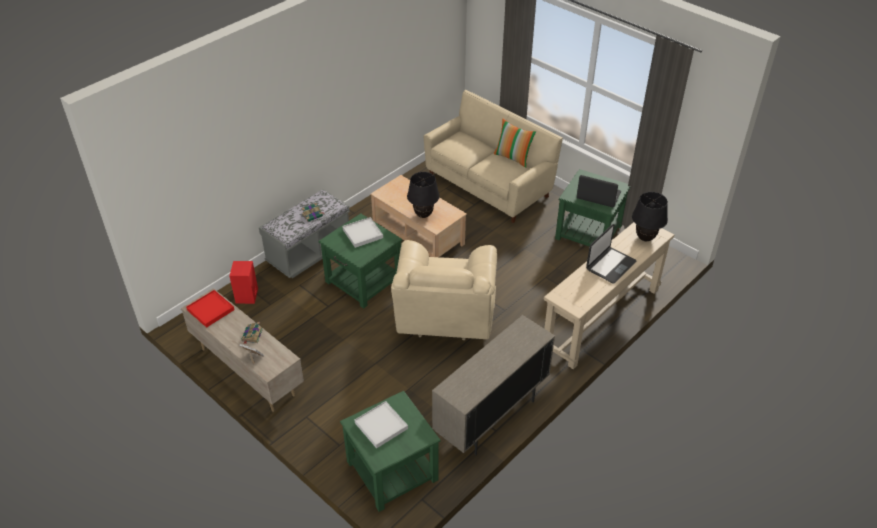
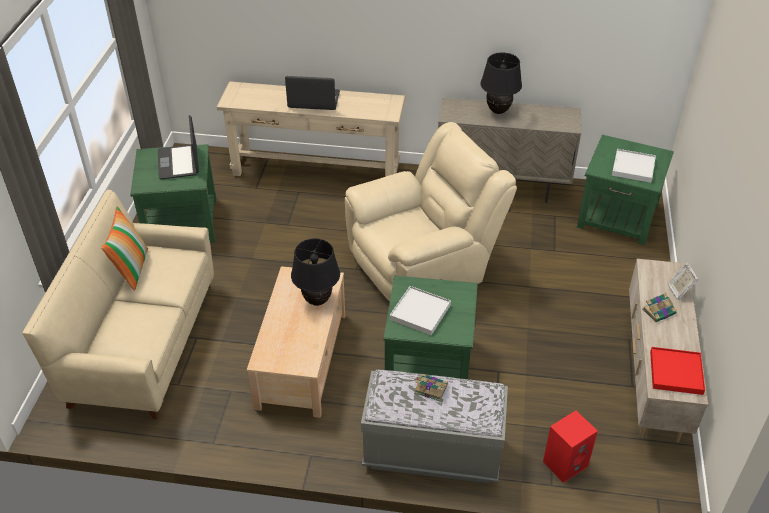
camera: 125 degrees left, 0 degrees up
(645, 238) = (251, 94): black table lamp -> black table lamp (498, 111)

